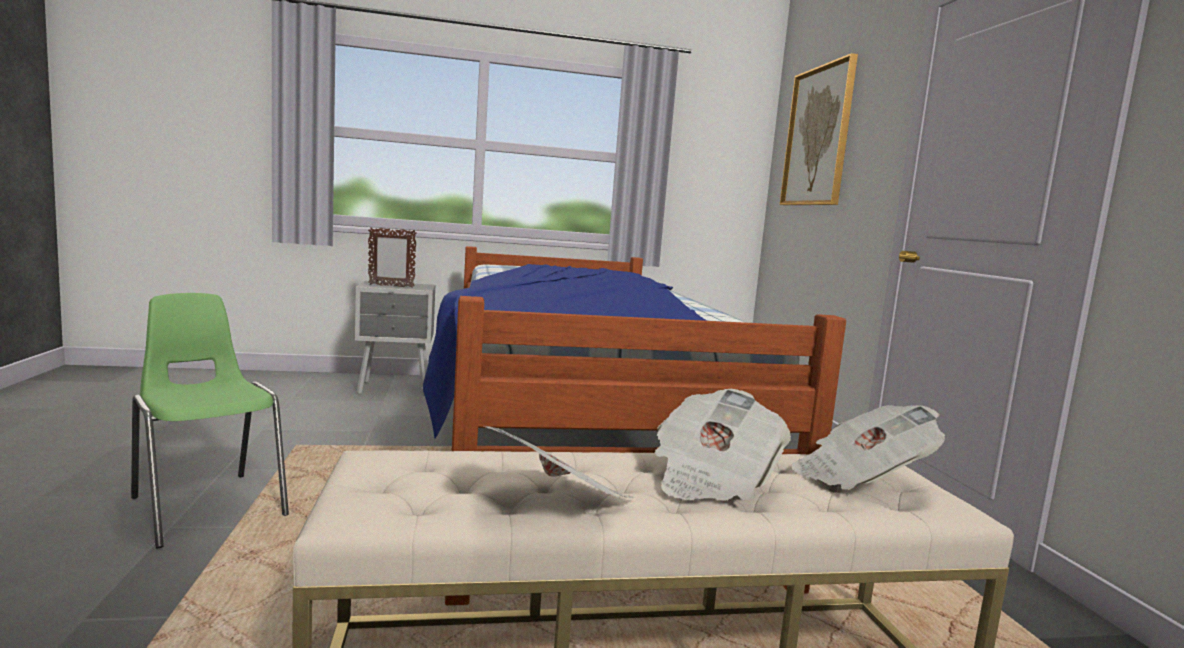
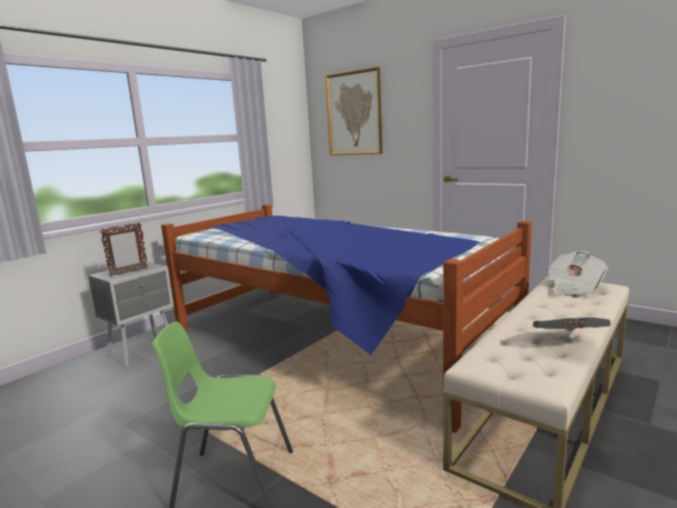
camera: 40 degrees left, 5 degrees up
(712, 479) = (559, 309): newspaper -> none

